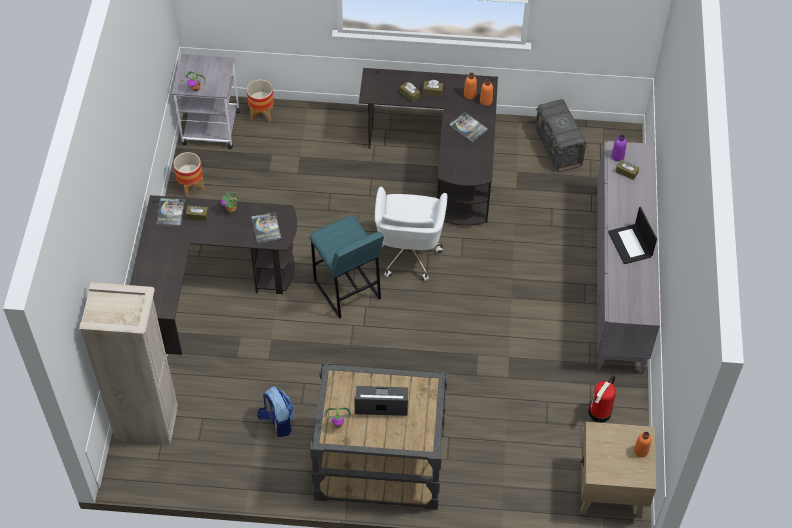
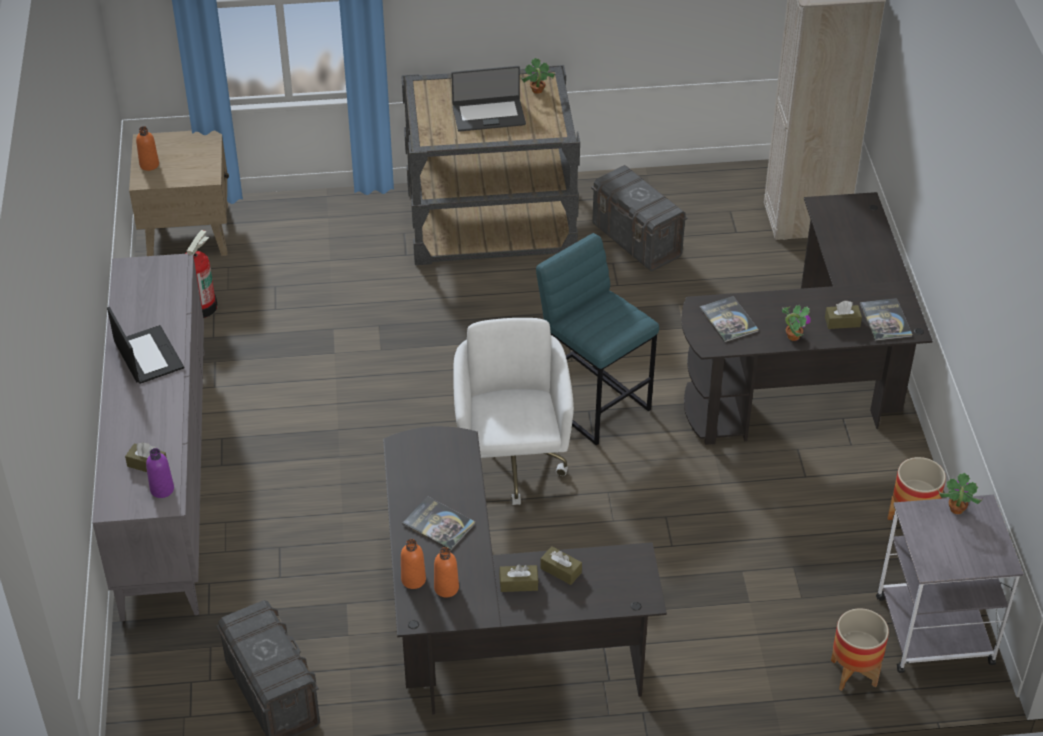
camera: 170 degrees right, 10 degrees down
(277, 422) = (636, 241): backpack -> grey storage box

